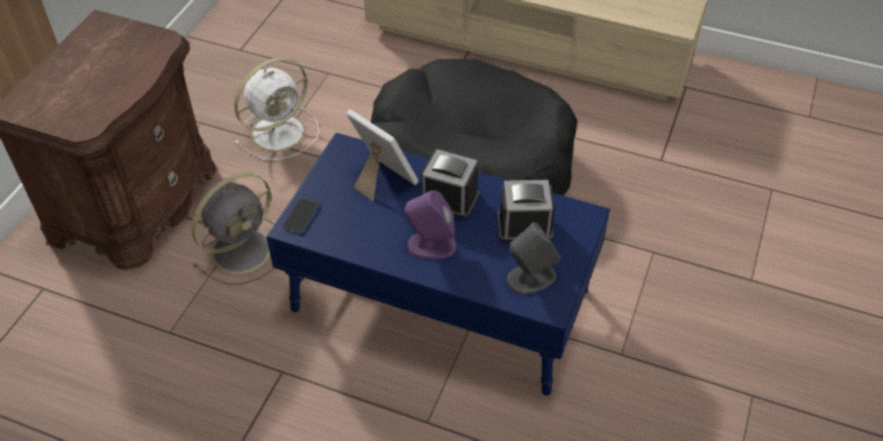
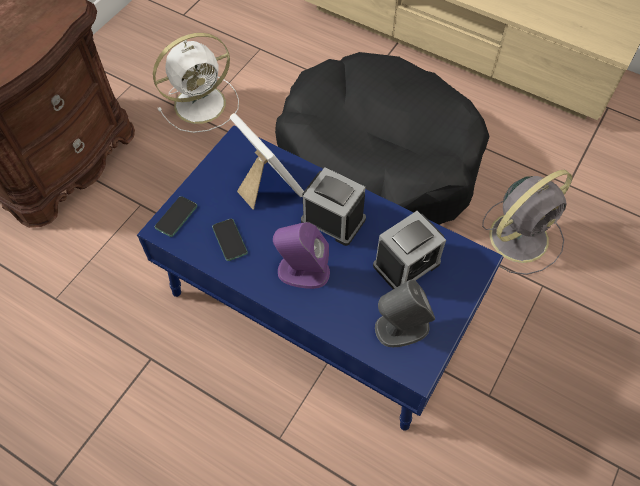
camera: 10 degrees right, 10 degrees up
(243, 248) = (142, 221): grey fan -> grey fan (520, 236)
(356, 229) = (229, 240): none -> phone
(524, 227) = (406, 264): alarm clock -> alarm clock turned 135 degrees clockwise

